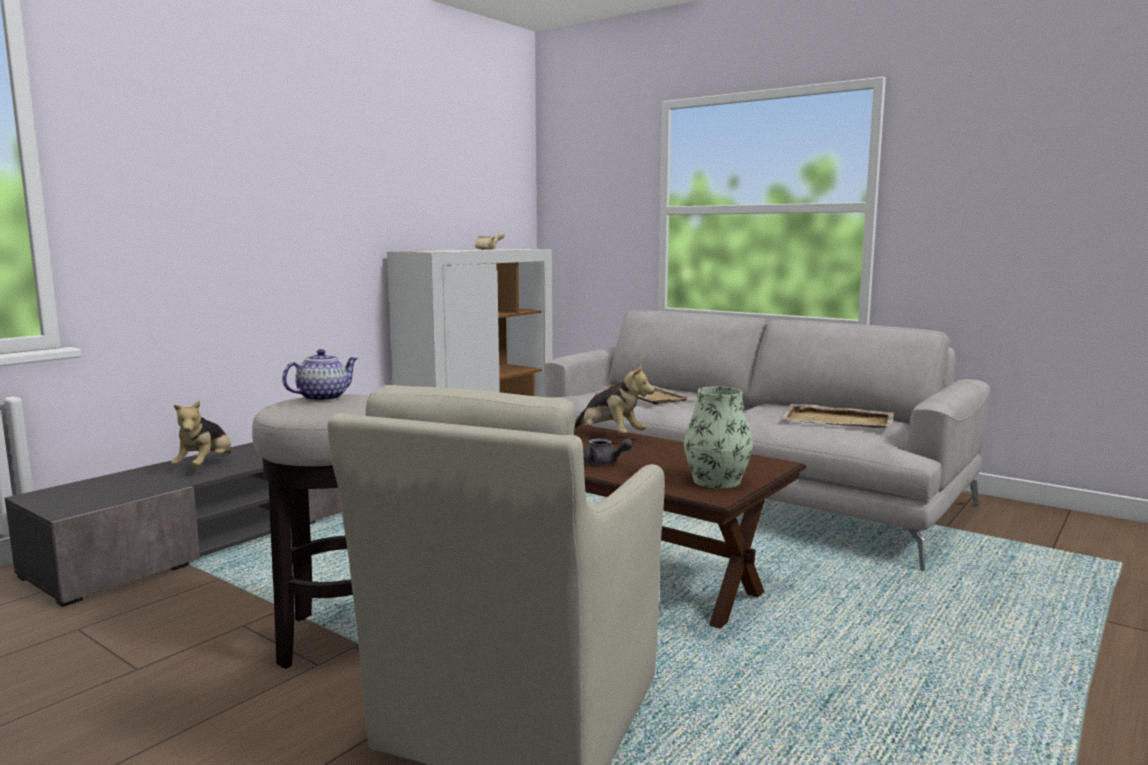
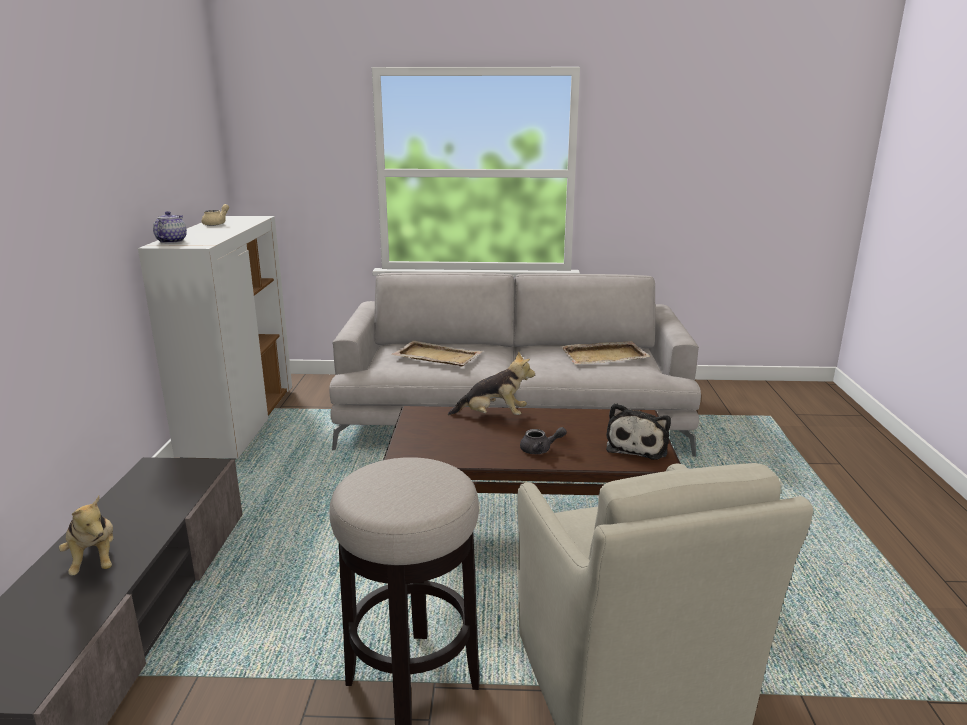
camera: 35 degrees left, 10 degrees up
(323, 398) = (384, 479): teapot -> teapot (171, 241)
(717, 481) = (638, 446): vase -> plush toy

